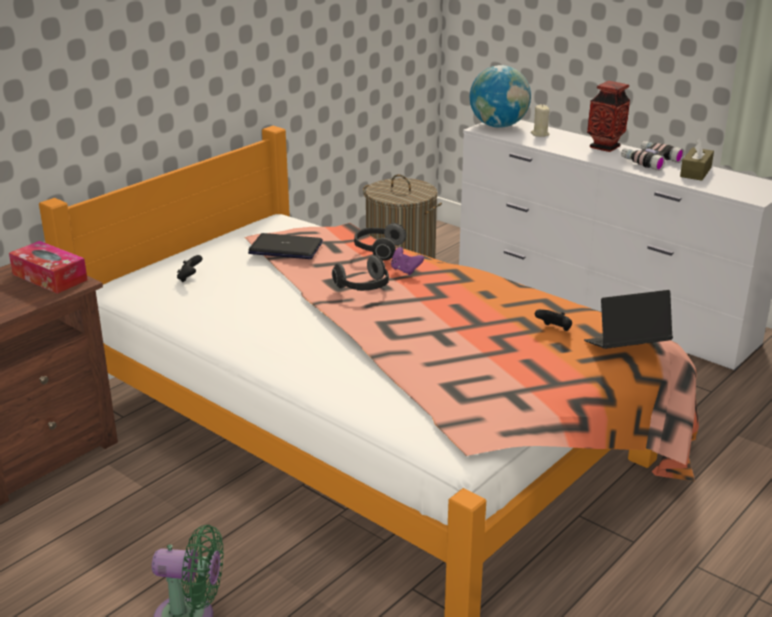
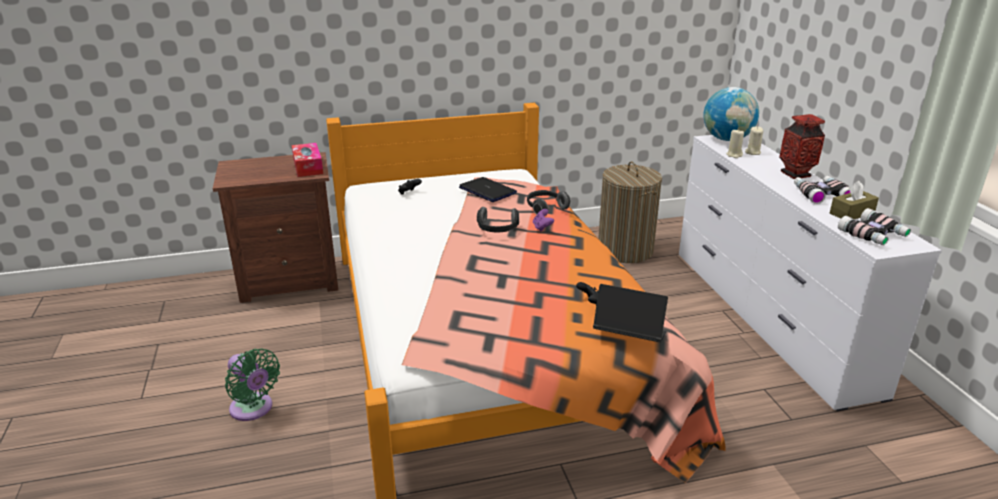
camera: 35 degrees right, 0 degrees up
(528, 140) = (734, 155): none -> beige candle
(736, 187) = (873, 235): none -> binoculars

